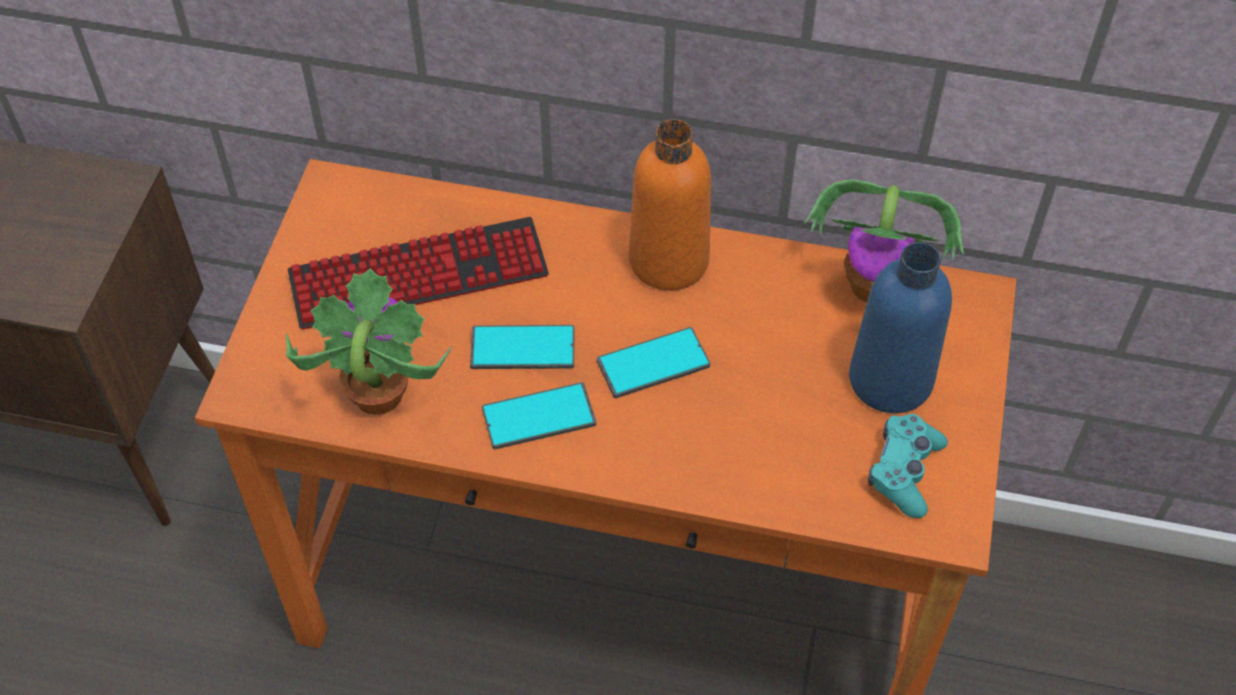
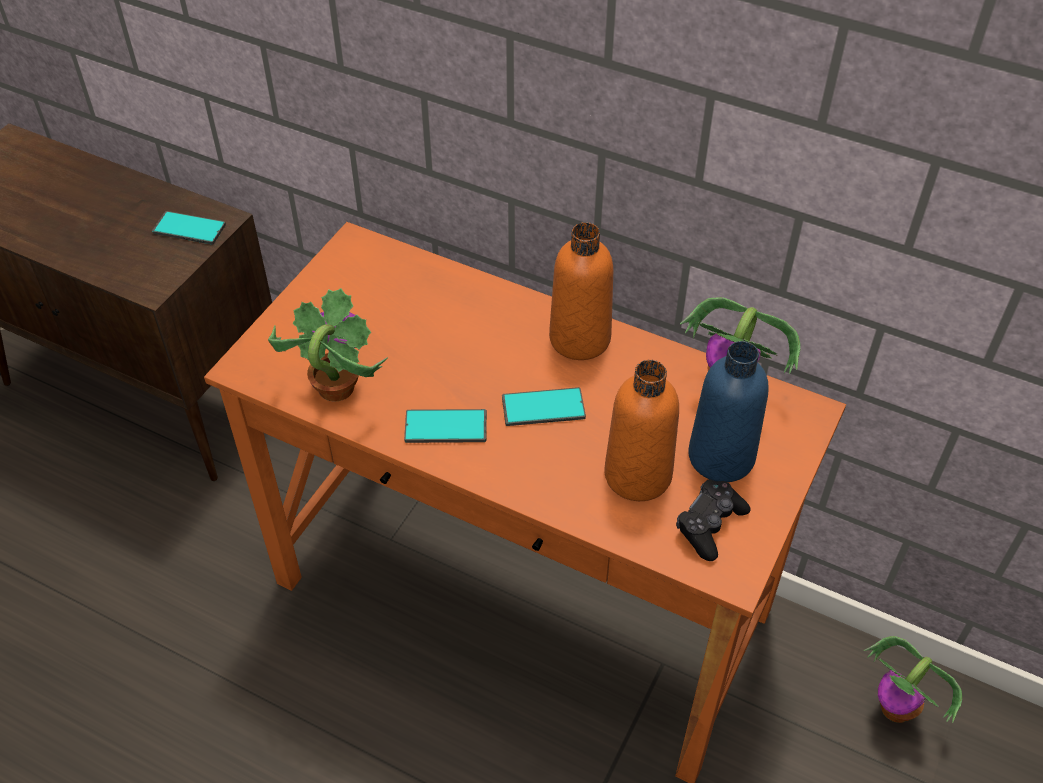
camera: 15 degrees right, 5 degrees down
(419, 276) = (394, 313): keyboard -> none
(522, 348) = (451, 377): phone -> phone (189, 229)
(798, 426) = (638, 475): none -> orange bottle
(904, 471) = (710, 525): turquoise game controller -> black game controller
(1102, 614) = (897, 709): none -> potted plant

